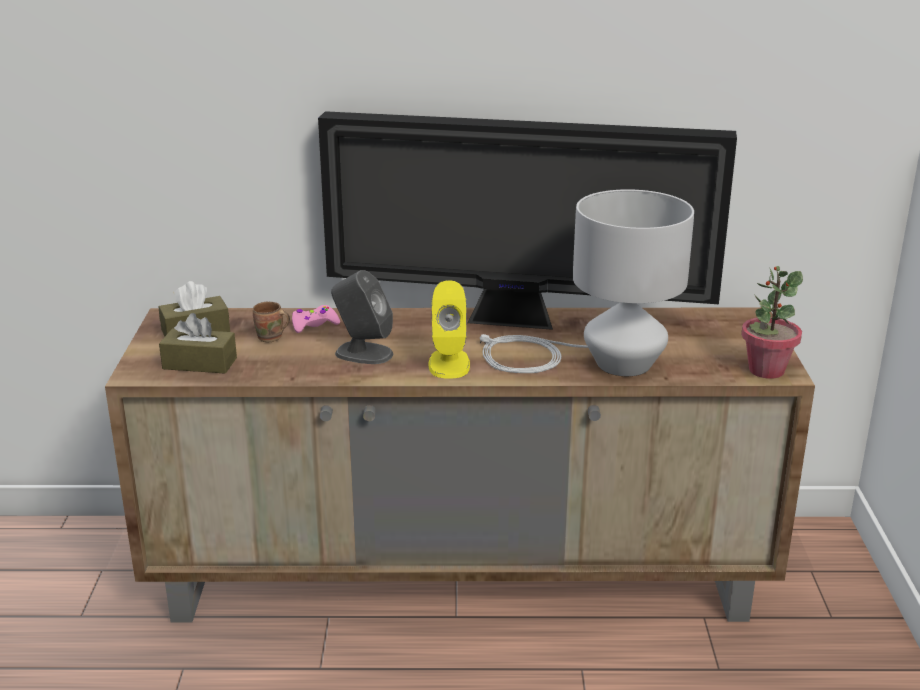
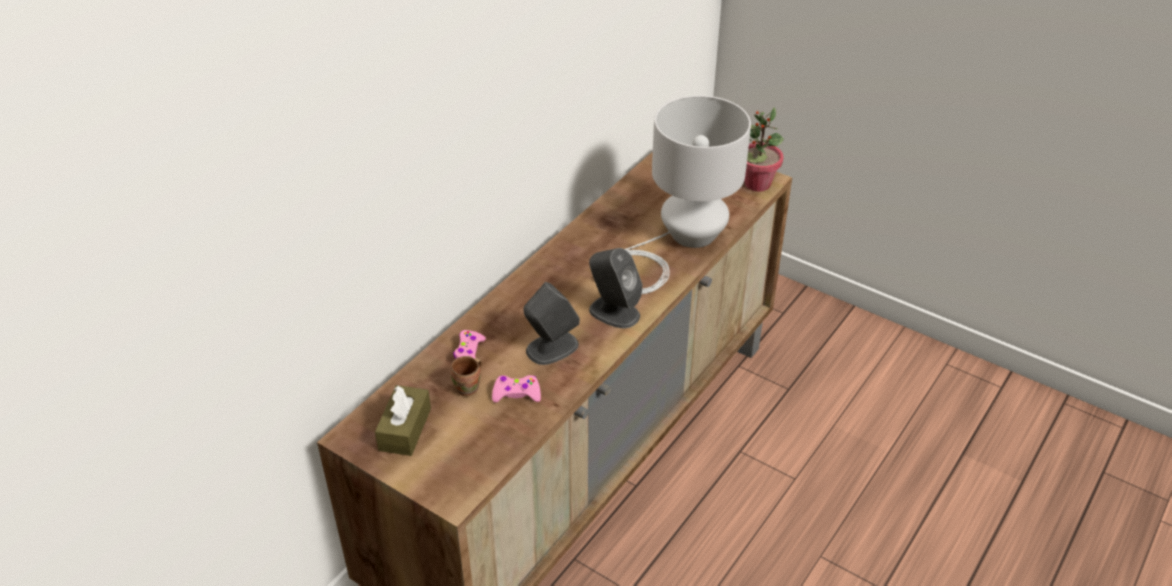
camera: 55 degrees left, 15 degrees up
(200, 363) = (473, 449): brown tissue box -> none
(286, 358) = (516, 393): none -> pink game controller
(449, 364) = (613, 312): yellow speaker -> grey speaker
(517, 321) = (579, 247): television -> none

